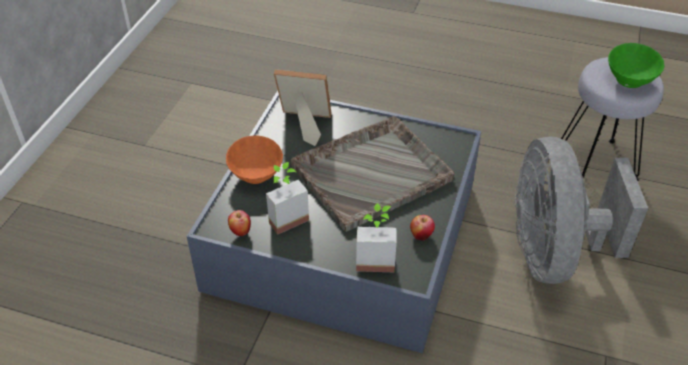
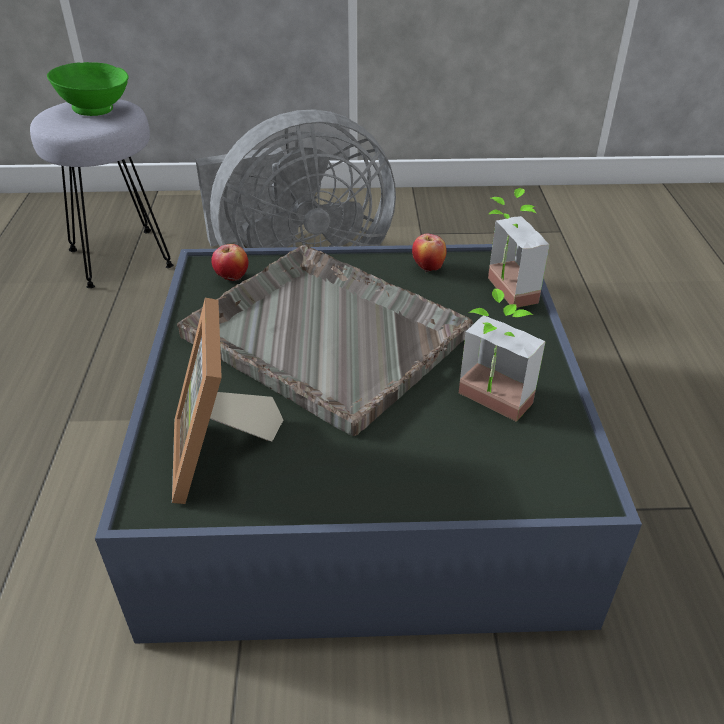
camera: 110 degrees left, 5 degrees down
(240, 231) = (568, 446): apple -> apple (232, 278)
(255, 175) = (411, 481): orange bowl -> none

